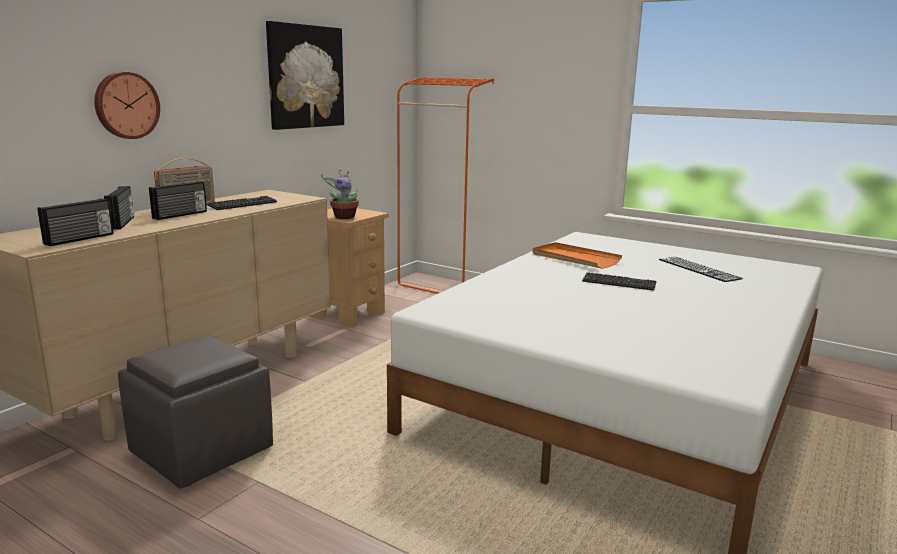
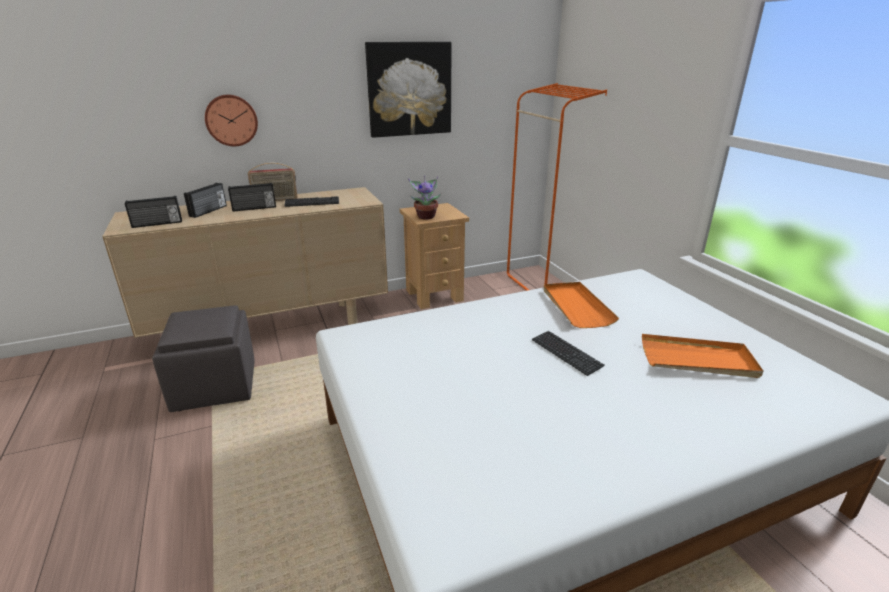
camera: 35 degrees right, 10 degrees up
(698, 269) = (698, 360): keyboard -> orange tray

